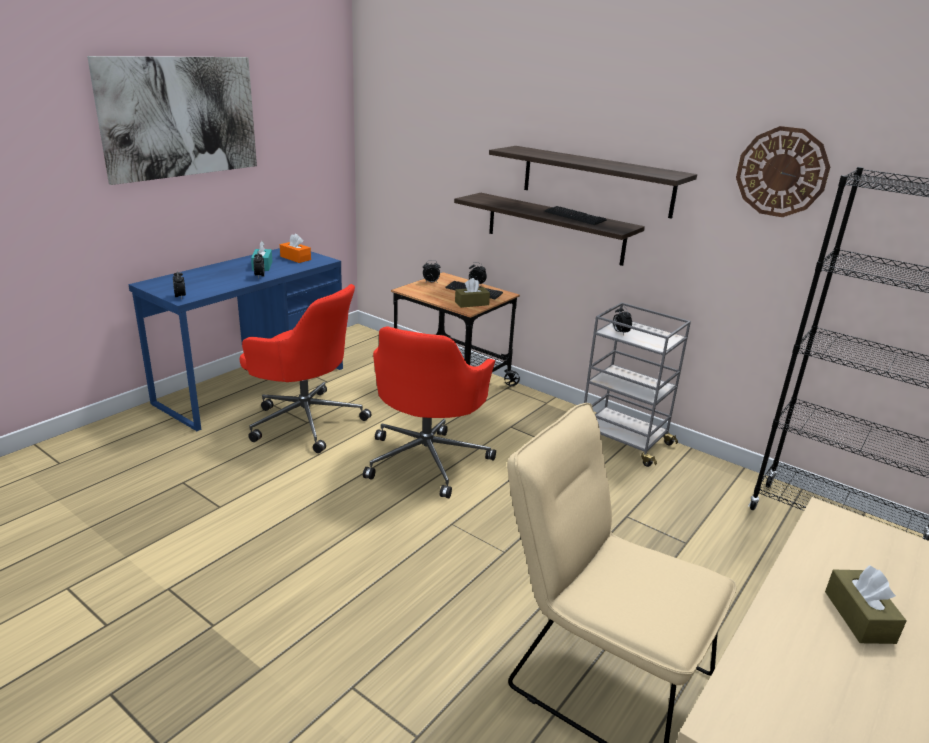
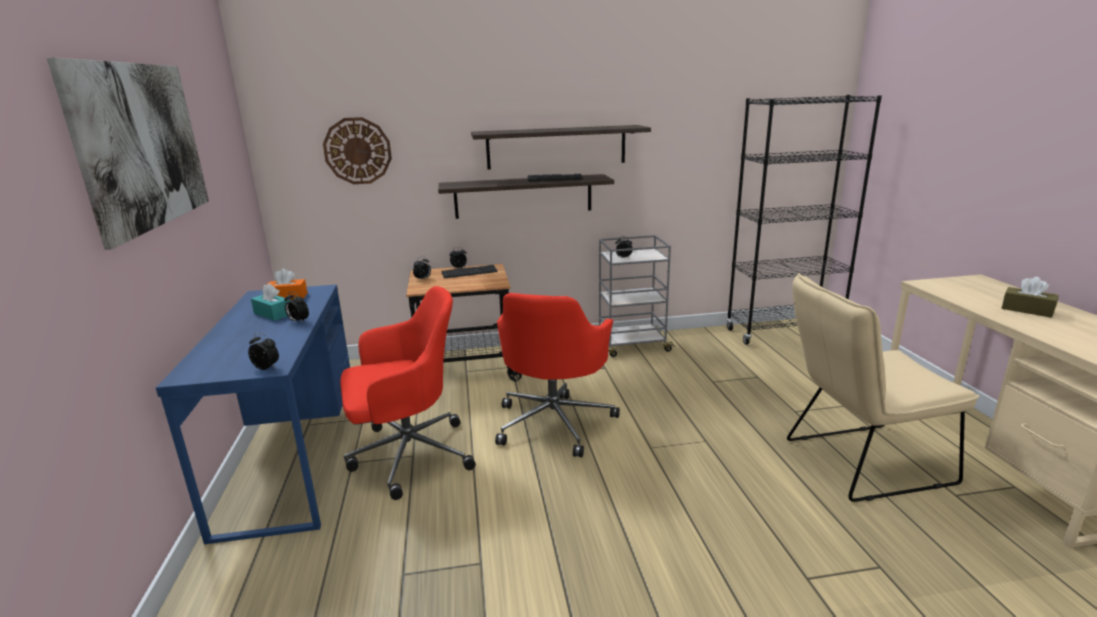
camera: 45 degrees left, 5 degrees down
(427, 459) = (555, 422): red office chair -> red office chair turned 45 degrees clockwise
(472, 303) = (490, 280): brown tissue box -> none
(781, 172) = (695, 112): wall clock -> wall clock (357, 151)

